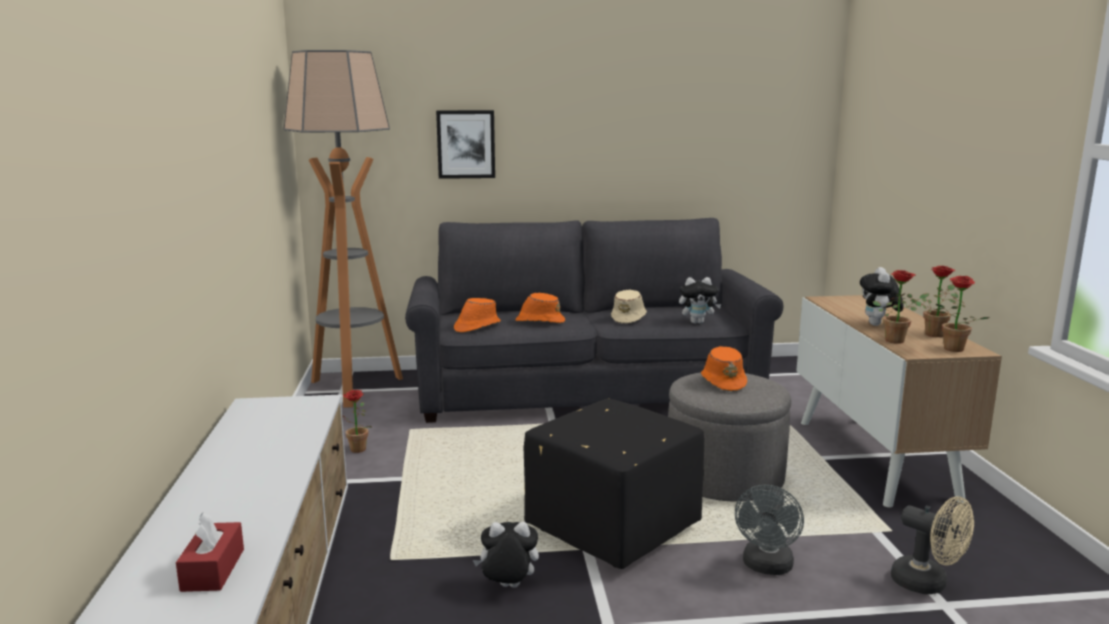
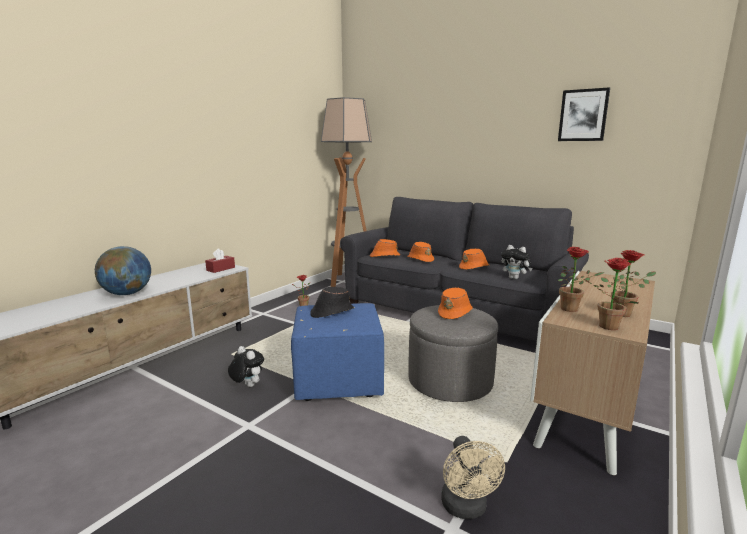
camera: 40 degrees right, 0 degrees up
(213, 570) = (58, 311): red tissue box -> red tissue box (220, 269)
(255, 498) = (127, 294): none -> globe
(466, 144) = (420, 152): picture -> picture (583, 115)
(600, 423) = (331, 312): none -> black hat
(611, 528) = (338, 381): black ottoman -> blue ottoman
(629, 318) = (474, 267): beige hat -> orange hat
(766, 567) = (379, 439): grey fan -> none
(878, 325) = (587, 297): plush toy -> none

